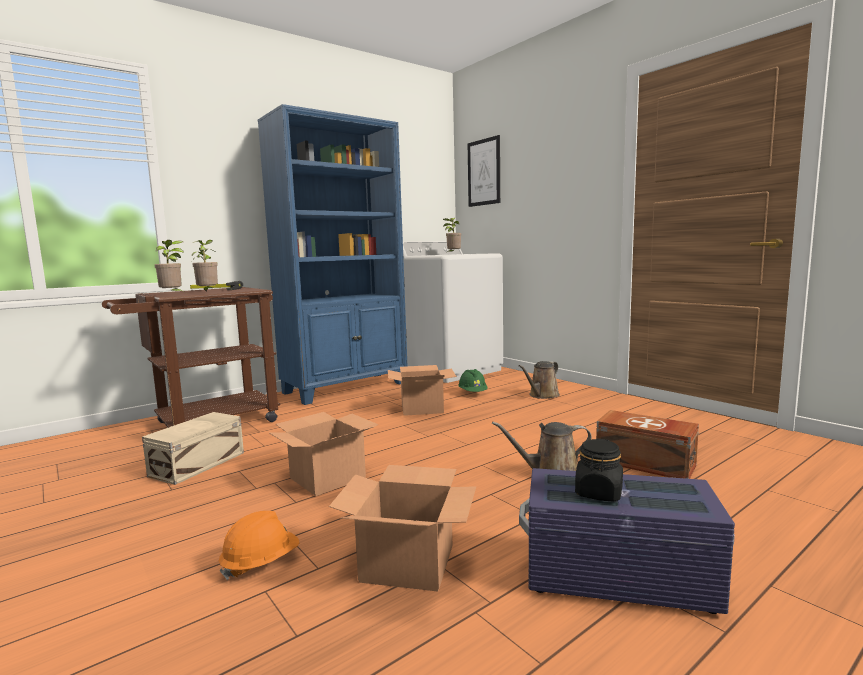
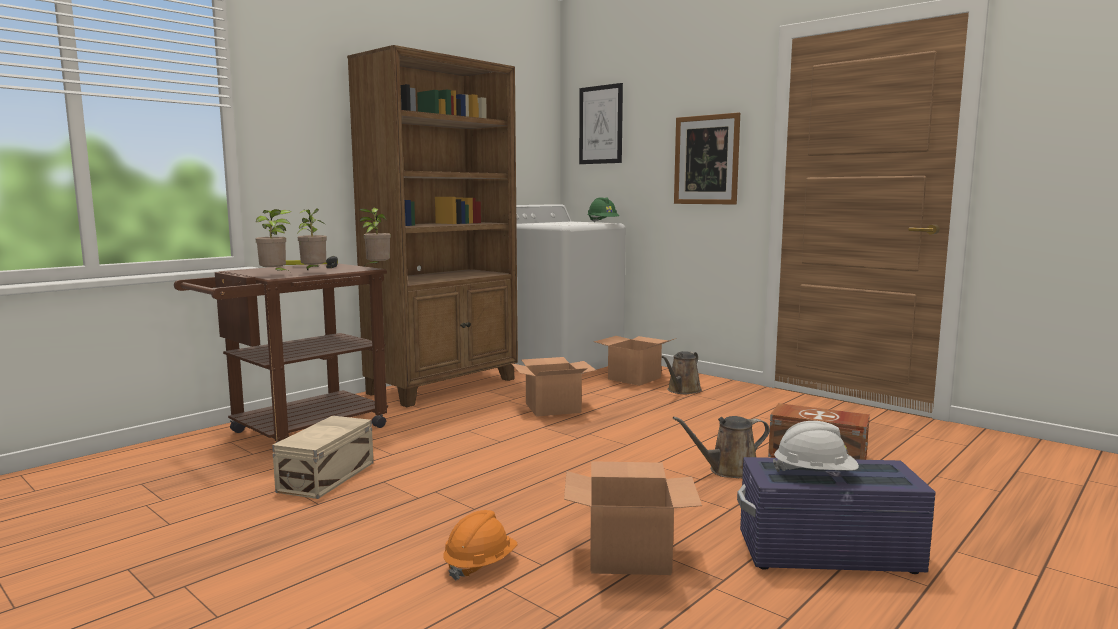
camera: 10 degrees left, 0 degrees up
(327, 478) = (492, 485): cardboard box -> cardboard box (634, 378)
(346, 388) = (444, 386): blue bookcase -> brown bookcase
(453, 254) = (565, 222): potted plant -> potted plant (377, 268)
(473, 393) = (602, 389): green hard hat -> green hard hat (602, 223)
(567, 194) = (706, 160): none -> picture
(599, 493) = (815, 474): black jar -> white hard hat

